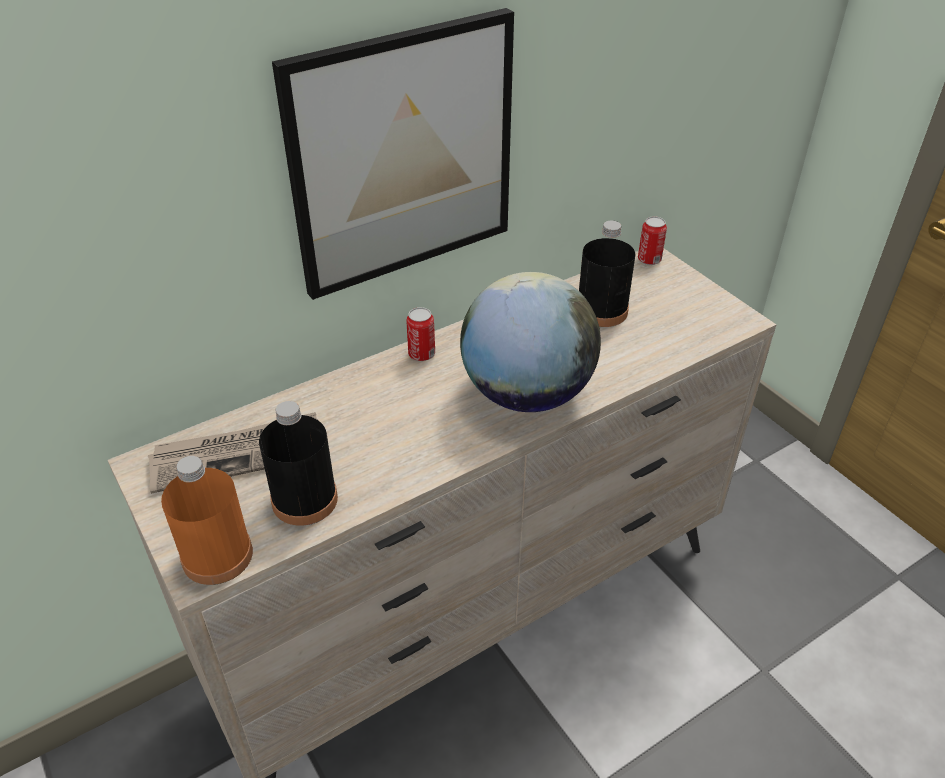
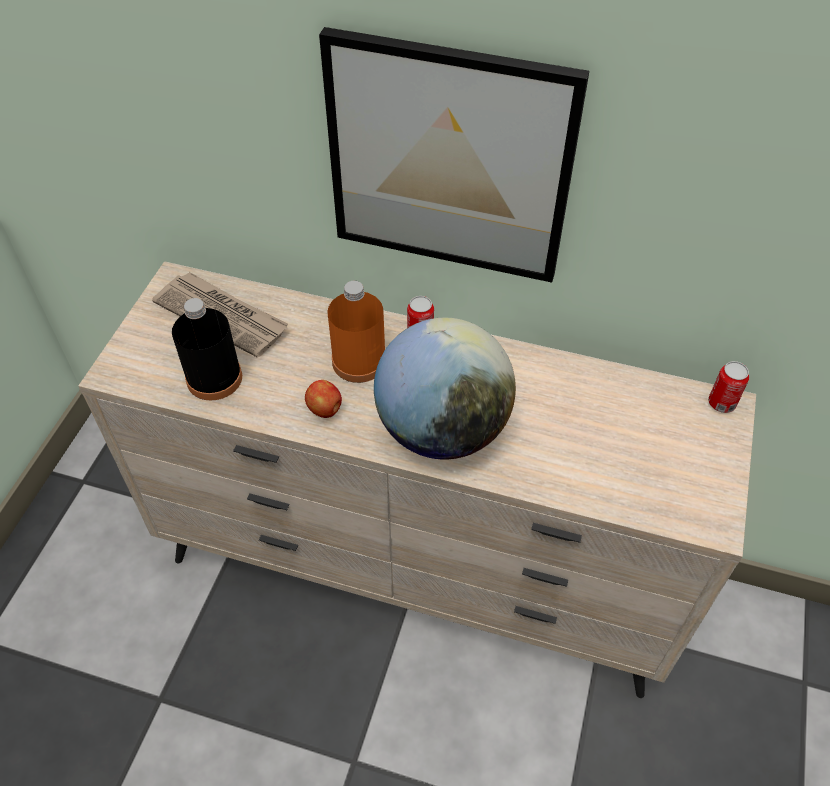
camera: 50 degrees right, 10 degrees up
(217, 556) = (132, 371): orange bottle -> orange bottle (359, 361)
(429, 447) = (325, 409): none -> apple
(601, 311) = (603, 413): black bottle -> none

